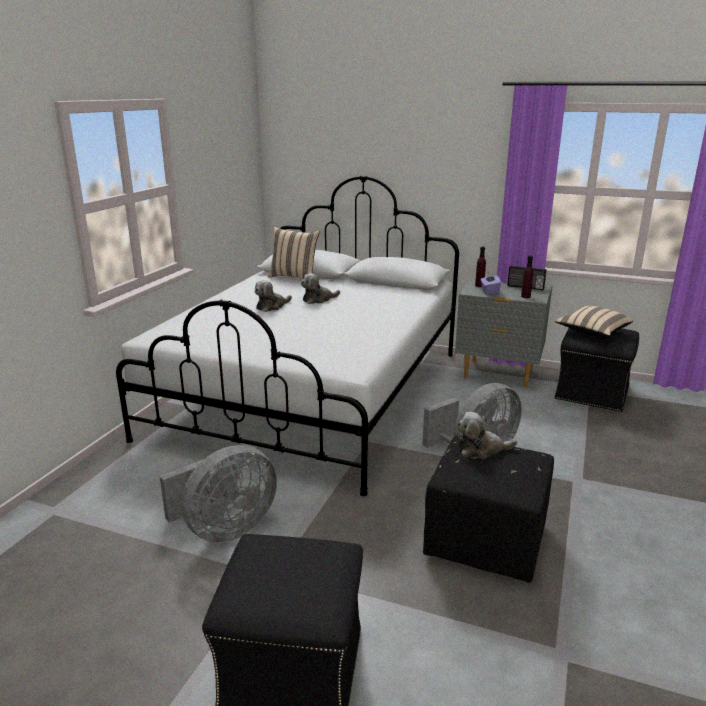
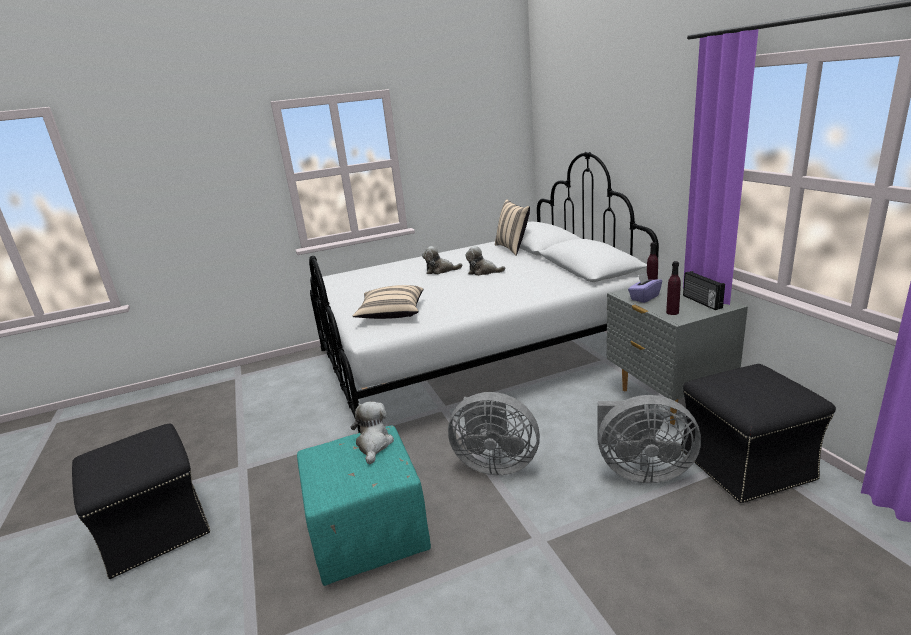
camera: 50 degrees right, 0 degrees up
(224, 529) = (270, 428): grey fan -> grey fan (640, 470)
(481, 449) = (374, 444): plush toy -> plush toy turned 45 degrees clockwise
(487, 541) = (370, 536): black ottoman -> turquoise ottoman
(592, 332) = (745, 382): beige pillow -> beige pillow (391, 314)

